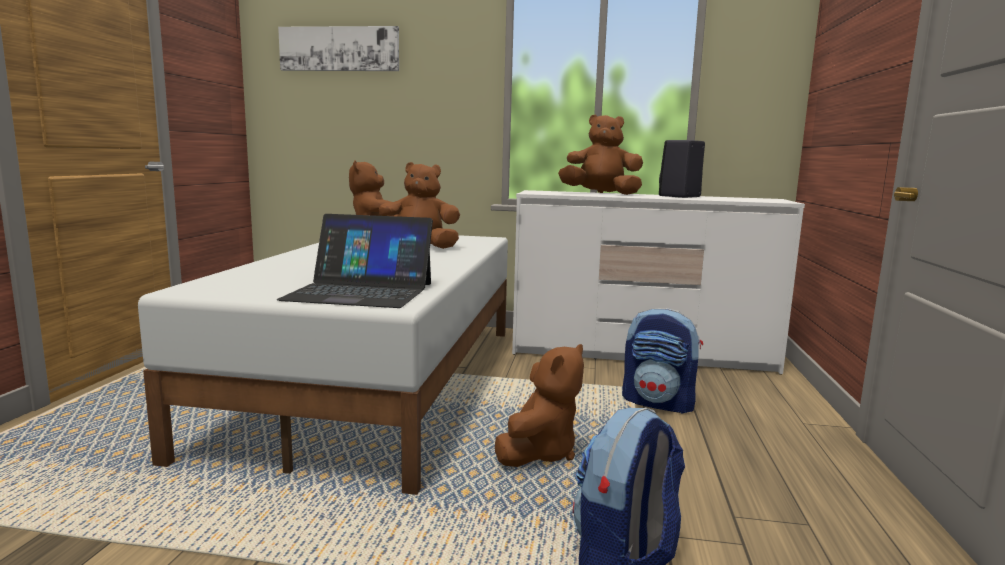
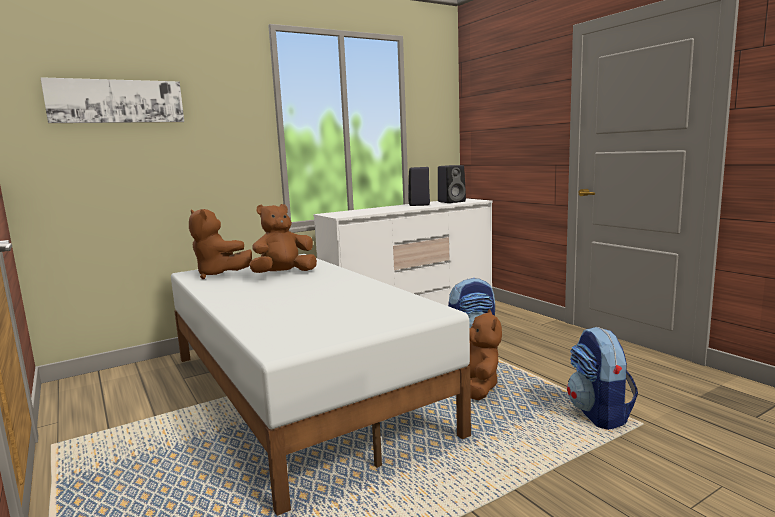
camera: 40 degrees left, 0 degrees up
(360, 291) = (389, 311): laptop -> none
(601, 194) = (376, 210): brown plush toy -> none
(738, 199) = (452, 201): none -> black speaker

